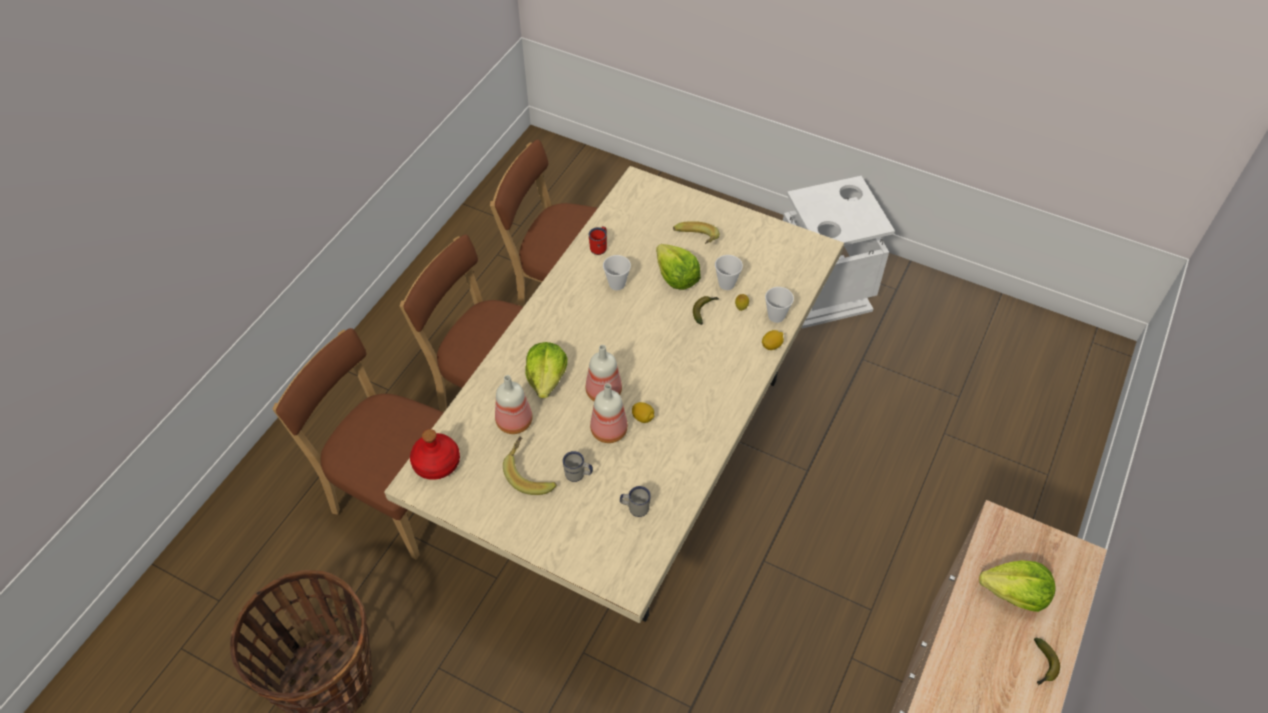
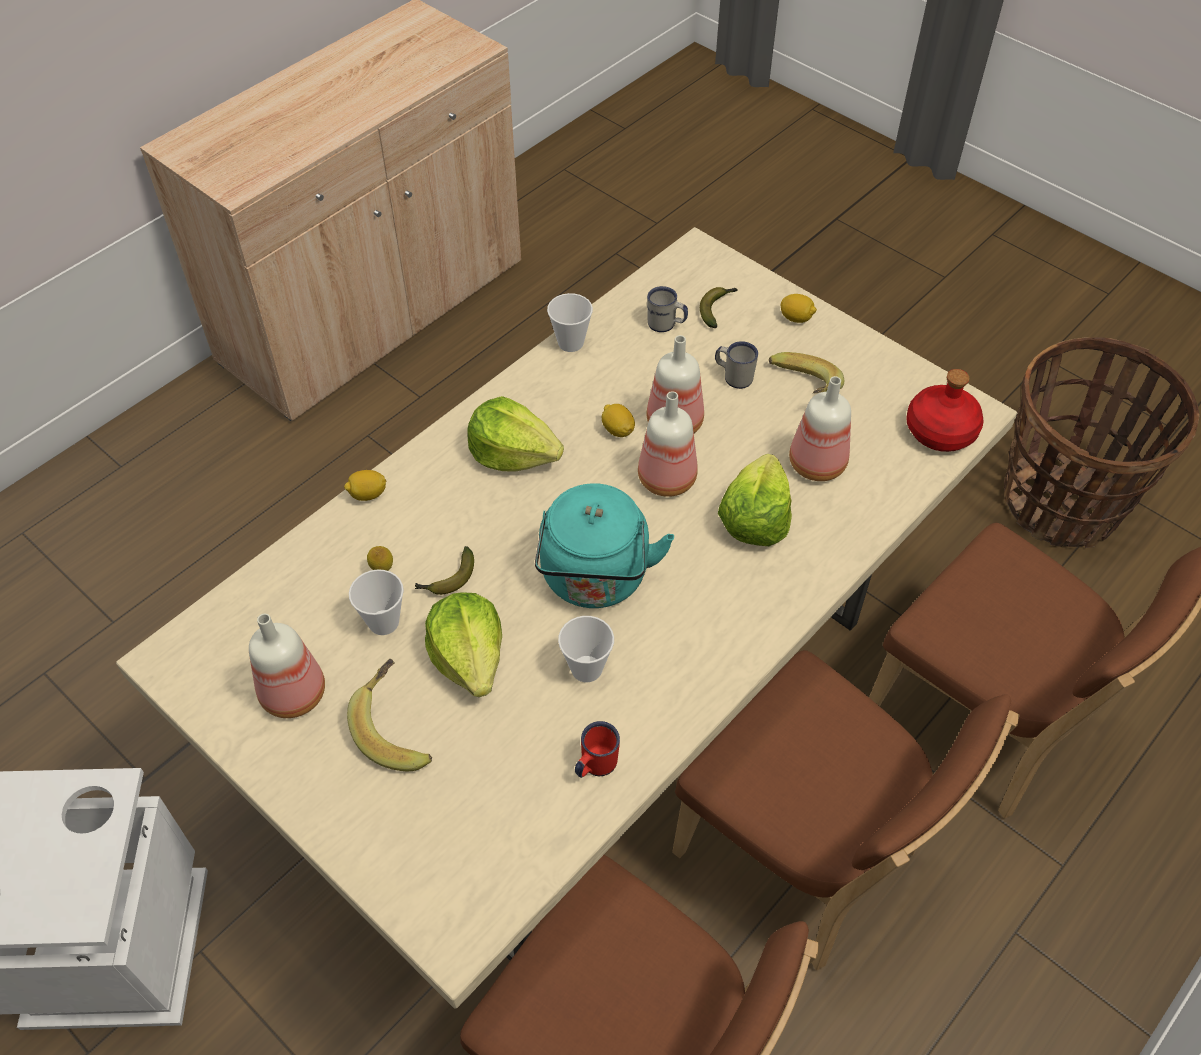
camera: 165 degrees left, 0 degrees up
(542, 536) = (796, 318): none -> lemon
(627, 326) = (595, 580): none -> turquoise kettle
(750, 246) = (296, 693): none -> bottle
(776, 316) = (331, 542): cup -> cup (570, 343)
(1015, 594) = (275, 132): lettuce -> lettuce (513, 454)
(1043, 665) = (297, 82): banana -> banana (717, 309)

